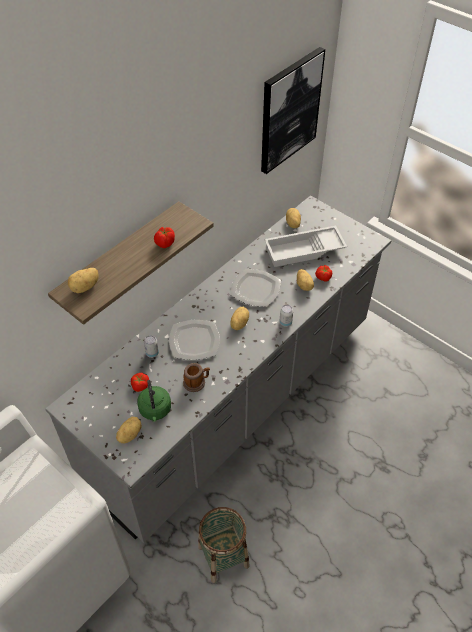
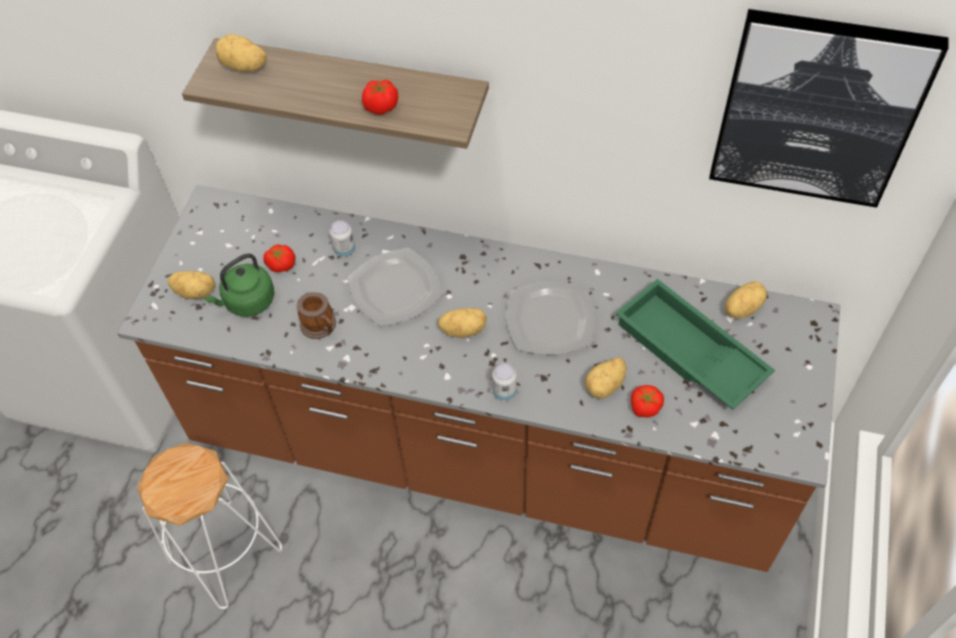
camera: 65 degrees right, 5 degrees up
(223, 556) = (226, 553): basket -> white stool
(236, 402) = (484, 450): grey counter -> brown counter
(304, 251) = (687, 352): white tray -> green tray

